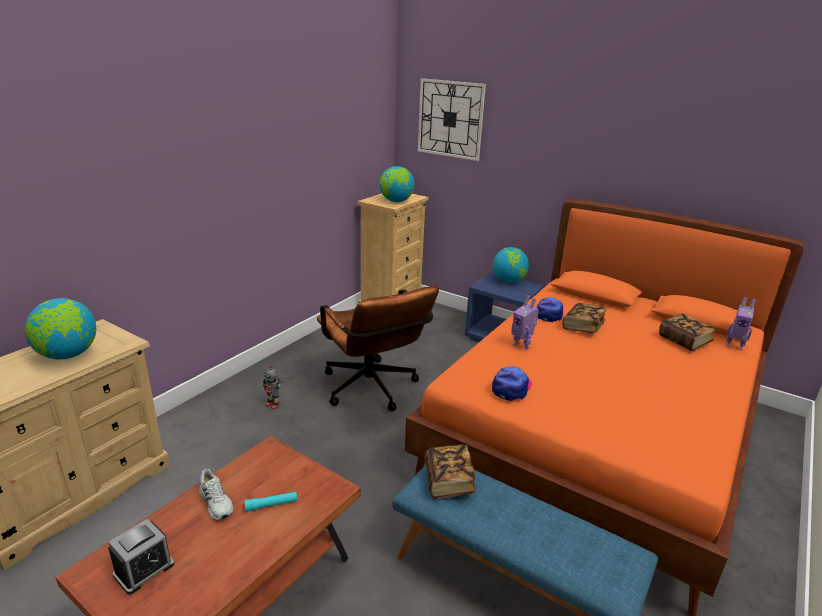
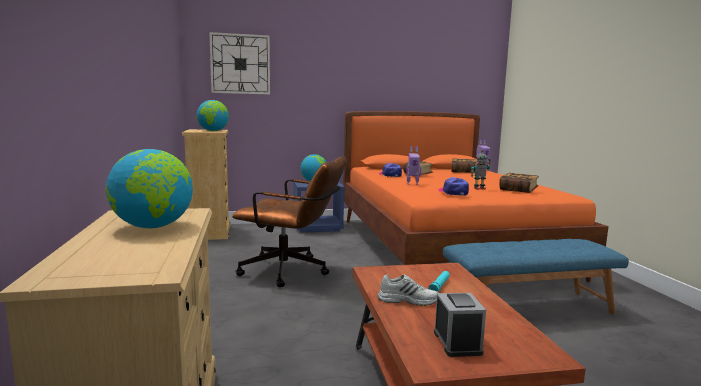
camera: 45 degrees left, 15 degrees down
(273, 405) = (231, 305): toy robot -> toy robot (479, 188)
(448, 481) = (481, 248): book -> book (518, 190)

